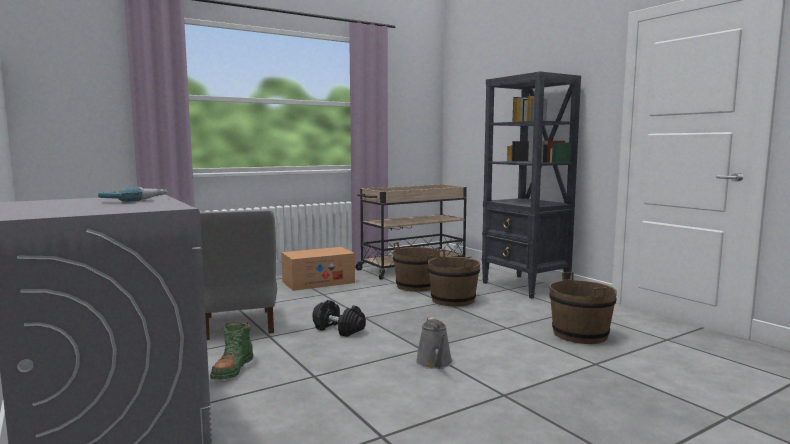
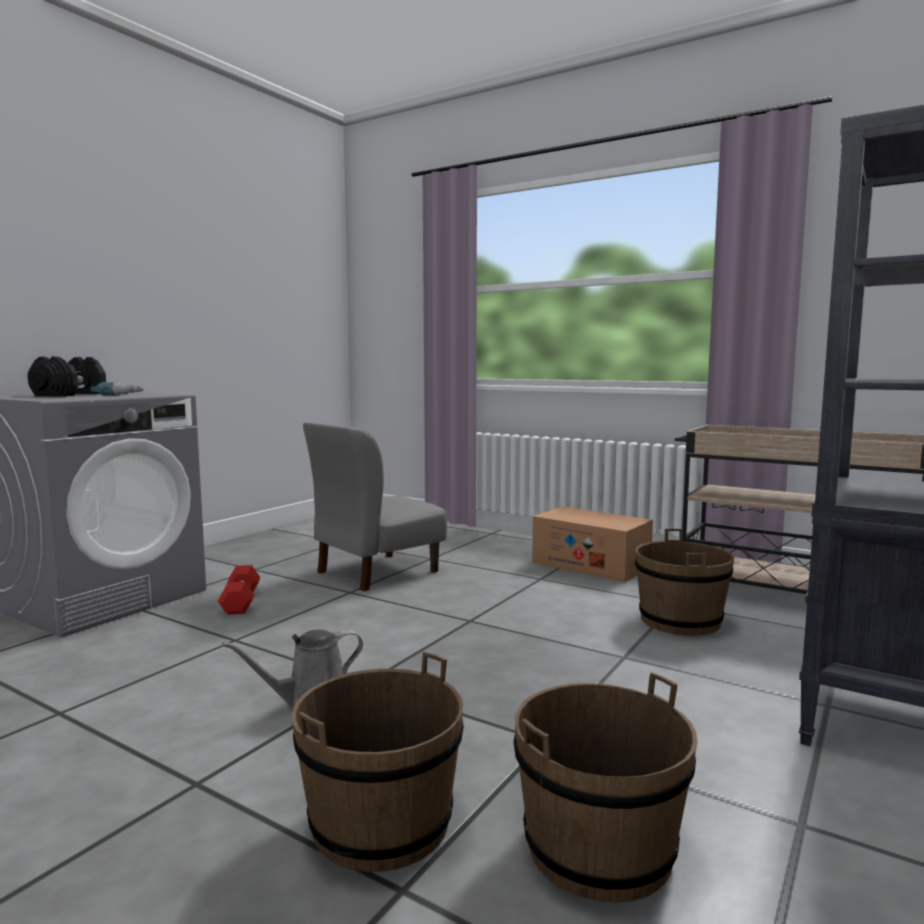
camera: 65 degrees right, 0 degrees up
(232, 369) = (240, 602): green boot -> red dumbbell
(339, 329) = (404, 617): black dumbbell -> black dumbbell (70, 395)
(453, 300) = (647, 663): brown bucket -> brown bucket (381, 823)

